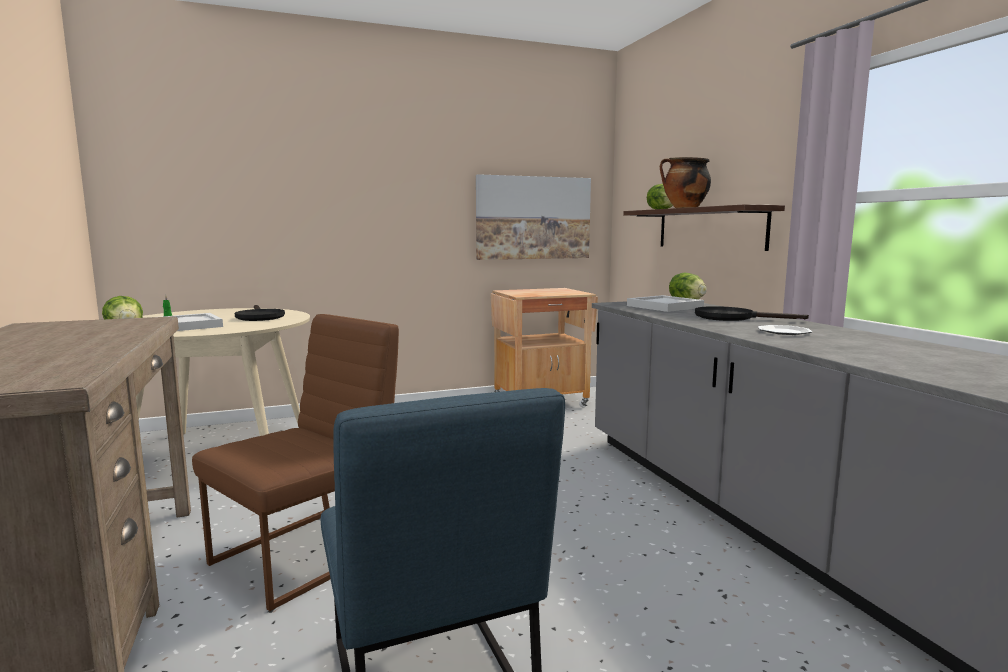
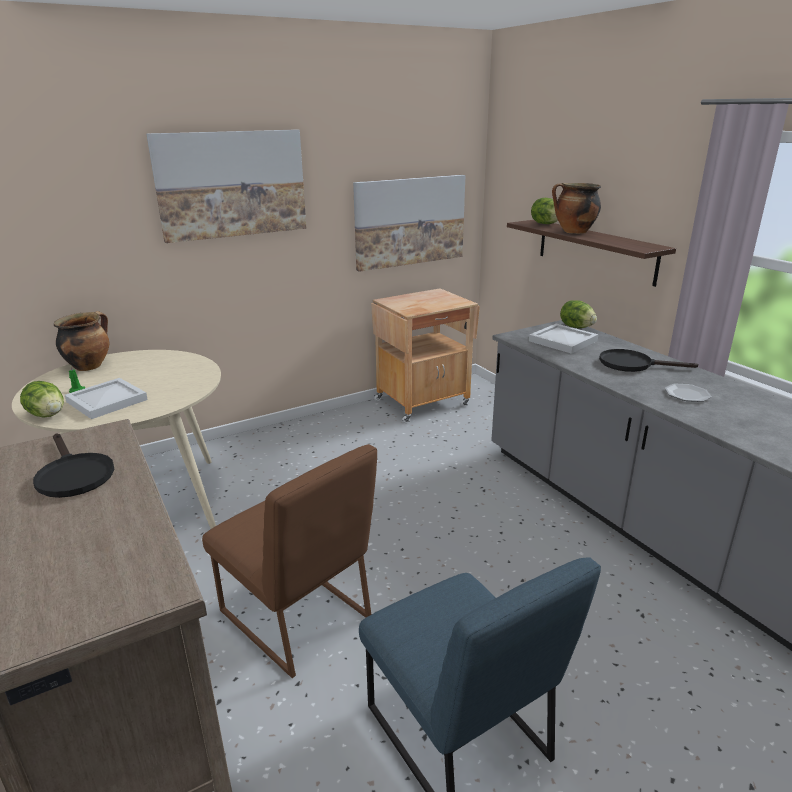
camera: 10 degrees left, 15 degrees up
(196, 312) = (89, 366): none -> cooking pot
(259, 317) = (167, 373): black frying pan -> black frying pan (73, 474)
(309, 552) = (297, 617): brown chair -> brown chair turned 105 degrees clockwise
(356, 165) = (231, 184): none -> picture

